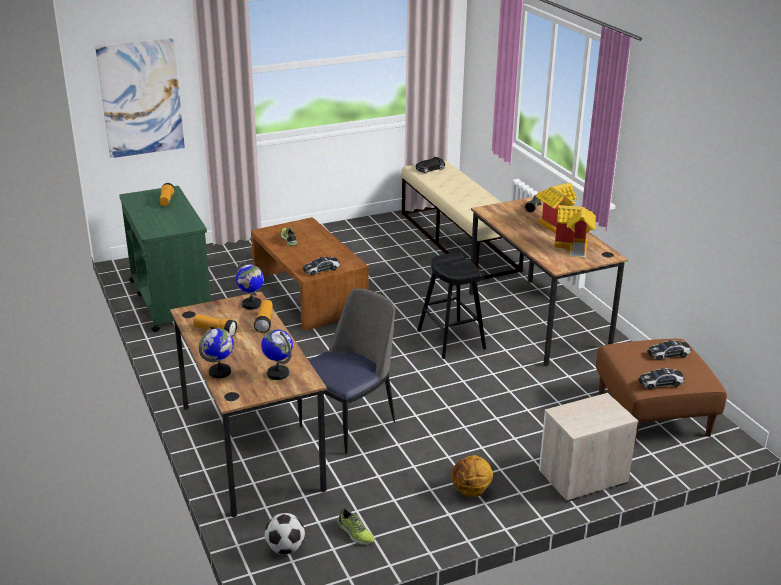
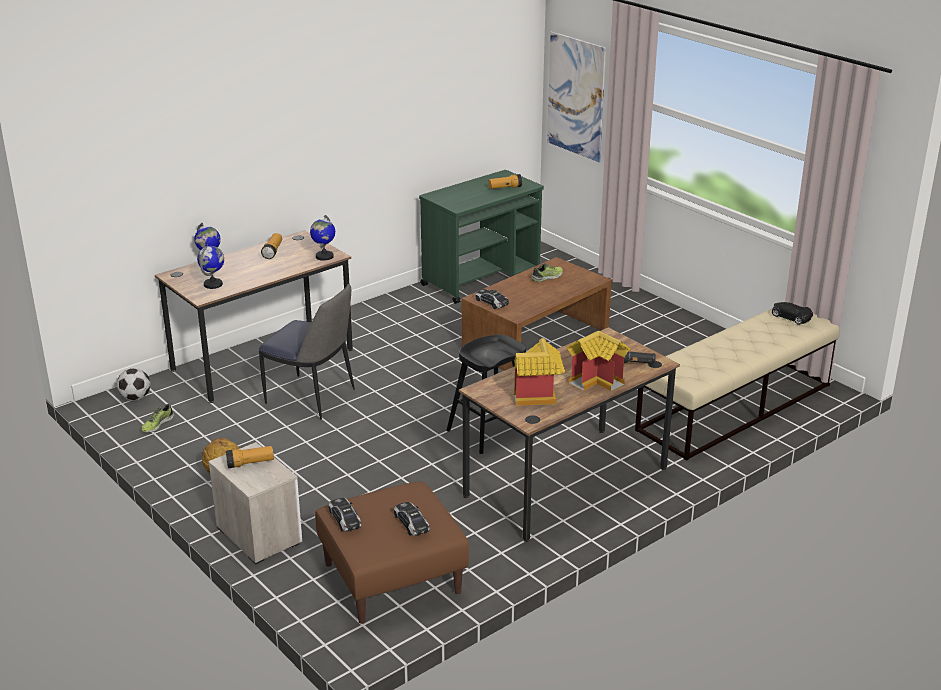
camera: 75 degrees right, 0 degrees up
(264, 322) = (295, 266): flashlight -> flashlight (250, 463)

